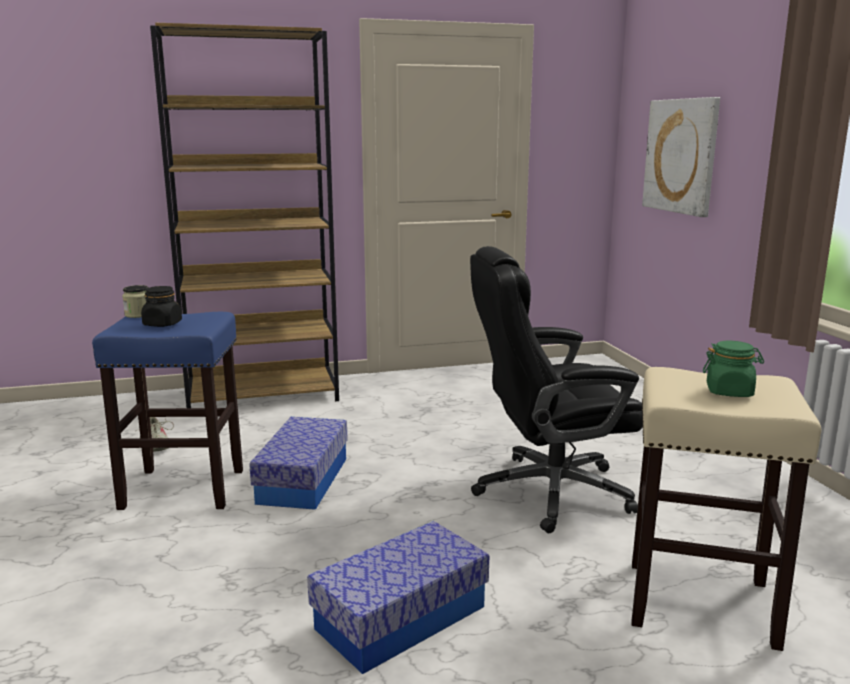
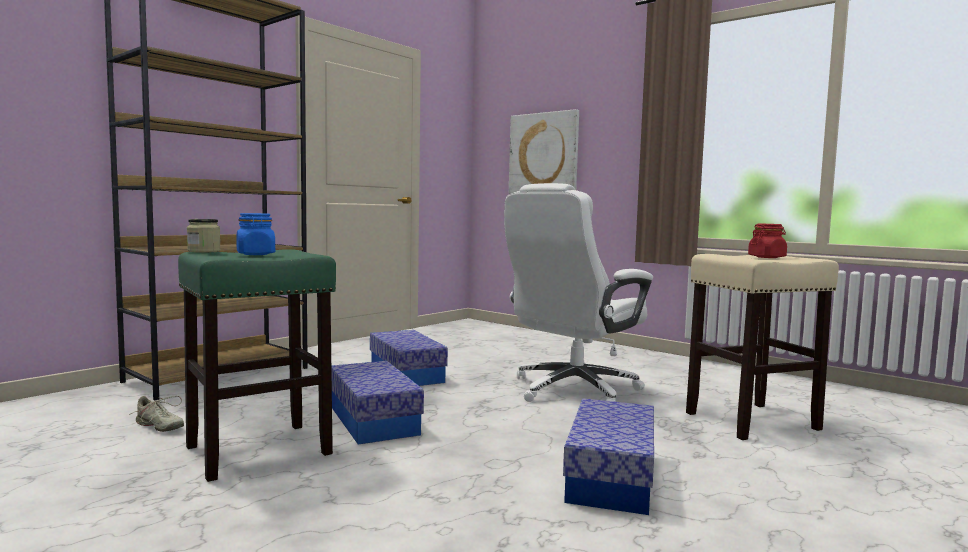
camera: 35 degrees left, 10 degrees down
(162, 324) = (256, 254): black jar -> blue jar
(185, 488) = (260, 450): blue stool -> green stool
(413, 427) = (406, 374): none -> storage box
(549, 492) = (572, 390): black office chair -> white office chair
(729, 392) = (767, 257): green jar -> red jar

